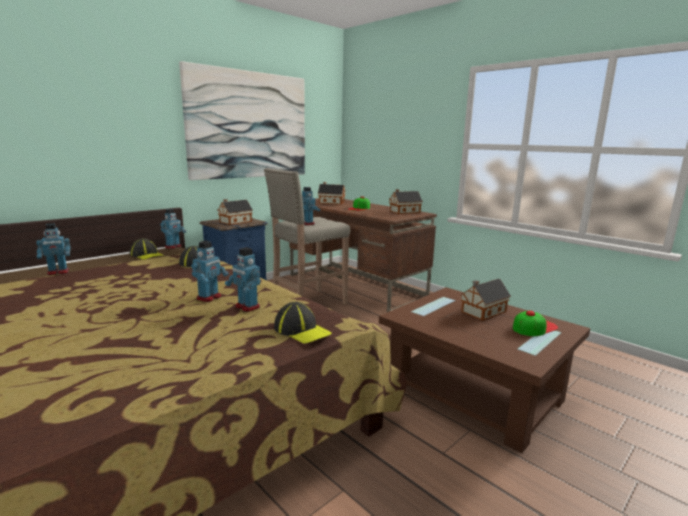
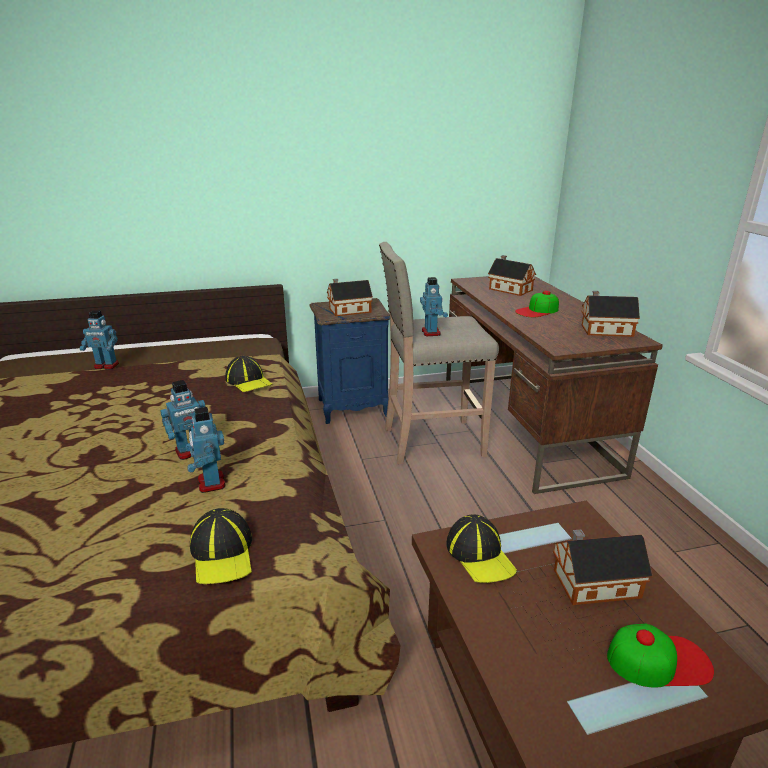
camera: 30 degrees right, 10 degrees up
(147, 255) = (220, 349): cap -> cap (480, 555)
(173, 247) = (262, 338): toy robot -> none
(249, 125) = (392, 166): picture -> none

